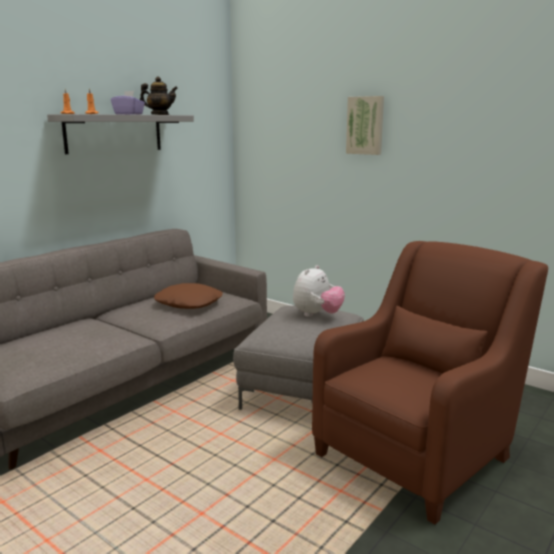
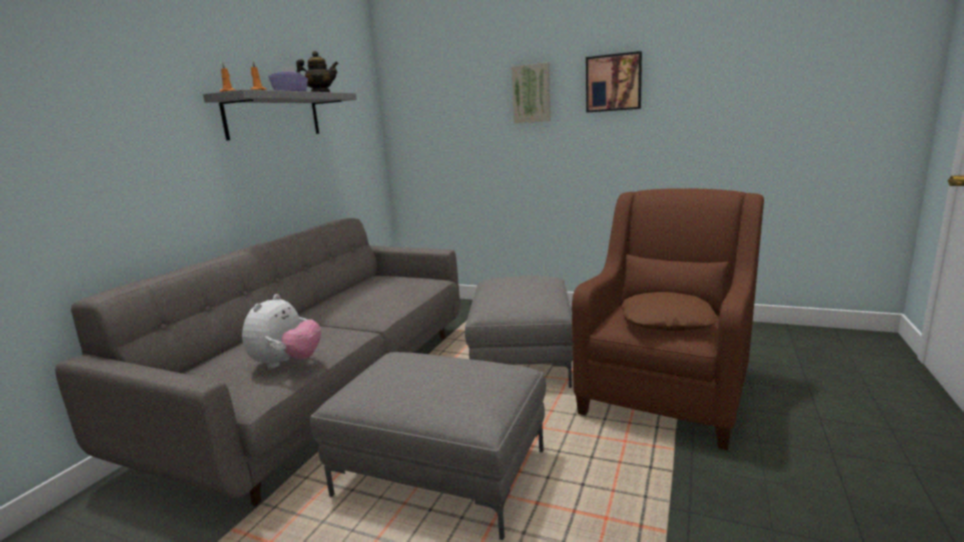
camera: 15 degrees left, 0 degrees up
(165, 478) = (443, 472): none -> grey ottoman
(189, 303) = (388, 291): brown pillow -> brown pillow (666, 321)
(317, 315) = (528, 281): plush toy -> plush toy (286, 363)
(444, 122) = (613, 83): none -> picture

